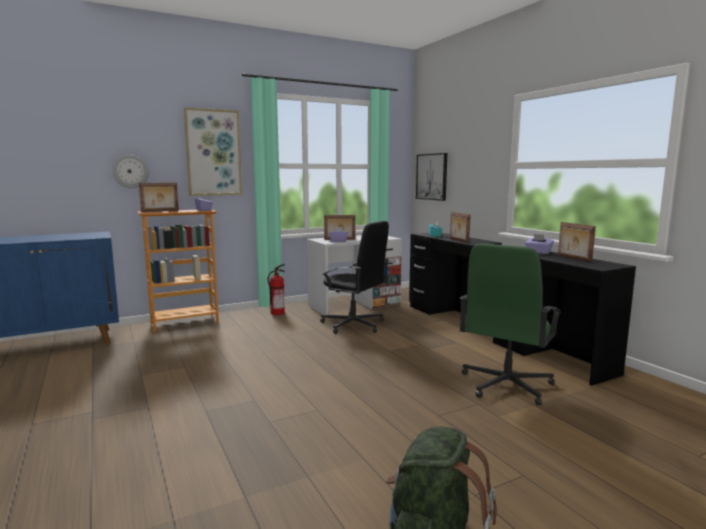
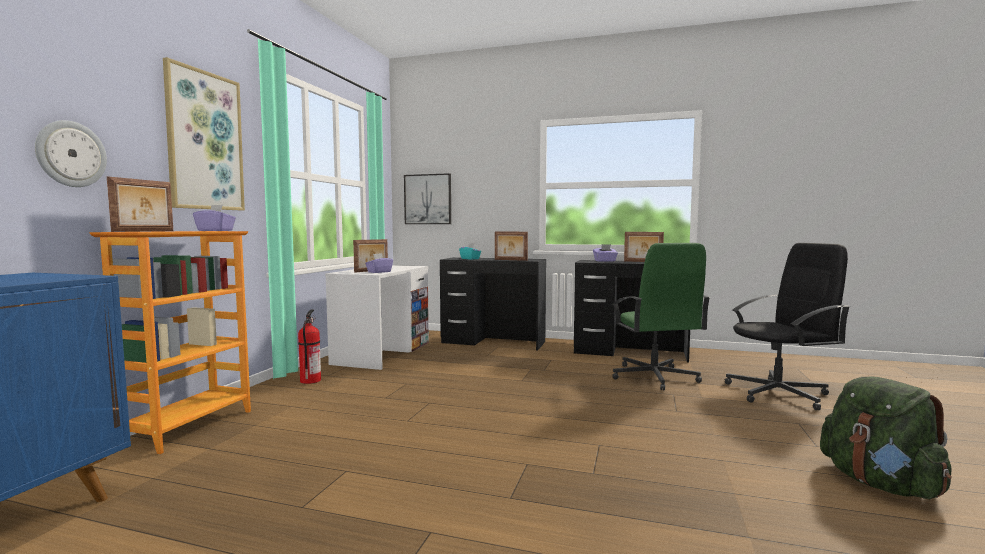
camera: 45 degrees left, 5 degrees down
(353, 325) = (431, 369): black office chair -> black office chair (779, 393)

